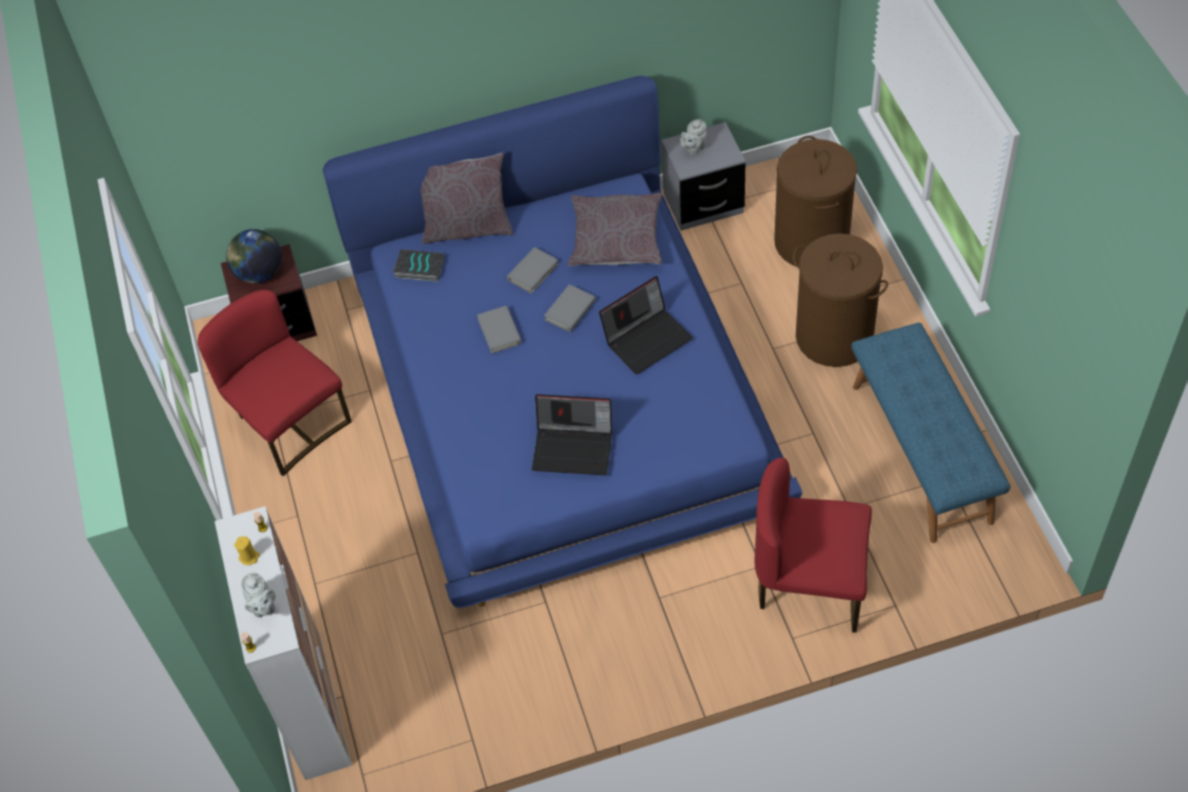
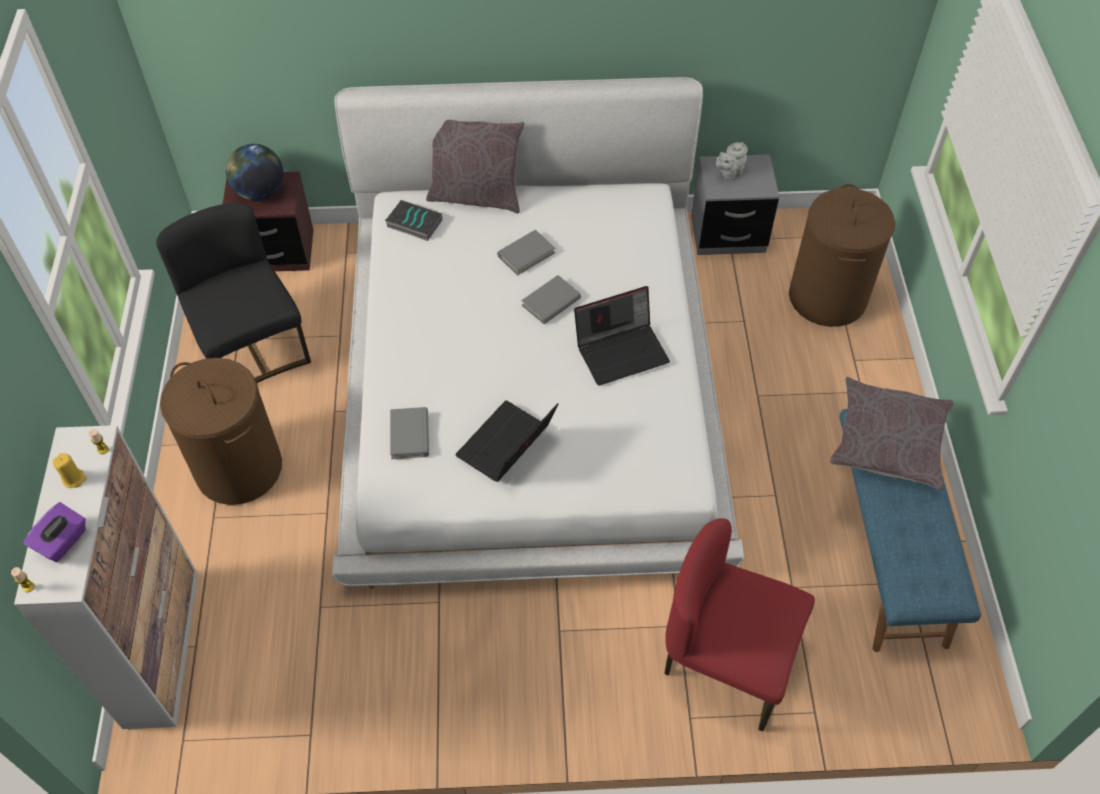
camera: 10 degrees right, 0 degrees up
(263, 607) = (63, 541): grey teapot -> purple tissue box
(290, 423) = (251, 348): red chair -> black chair
(499, 331) = (472, 305): grey book -> grey book (410, 435)
(563, 391) = (530, 385): blue bed -> white bed
(574, 448) = (507, 447): laptop -> laptop turned 105 degrees clockwise
(616, 238) = (622, 241): grey pillow -> grey pillow (888, 441)
(834, 337) = (825, 399): brown laundry basket -> brown laundry basket (238, 468)

